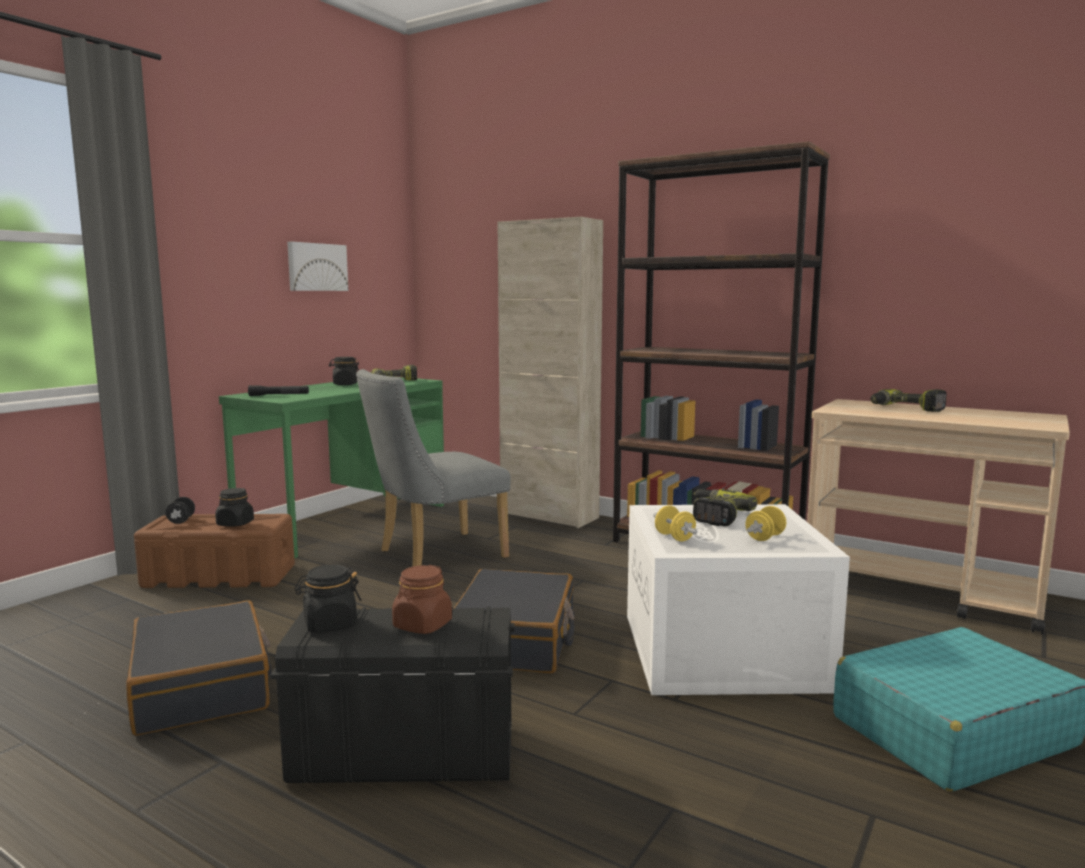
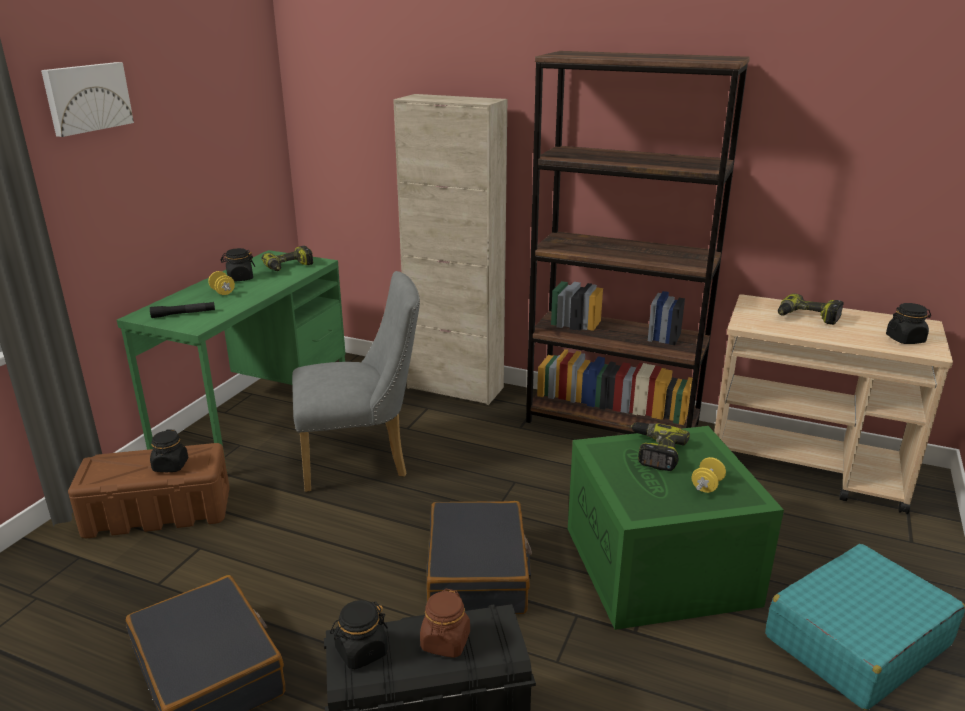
camera: 10 degrees left, 15 degrees up
(181, 520) = (110, 466): black dumbbell -> none
(316, 267) = (193, 152): picture -> picture (87, 98)
(433, 556) = (362, 459): grey chair -> grey chair turned 150 degrees counterclockwise
(674, 537) = (630, 494): yellow dumbbell -> yellow dumbbell (222, 292)
(725, 652) = (662, 566): white storage box -> green storage box
(1016, 421) = (905, 339): none -> black jar

